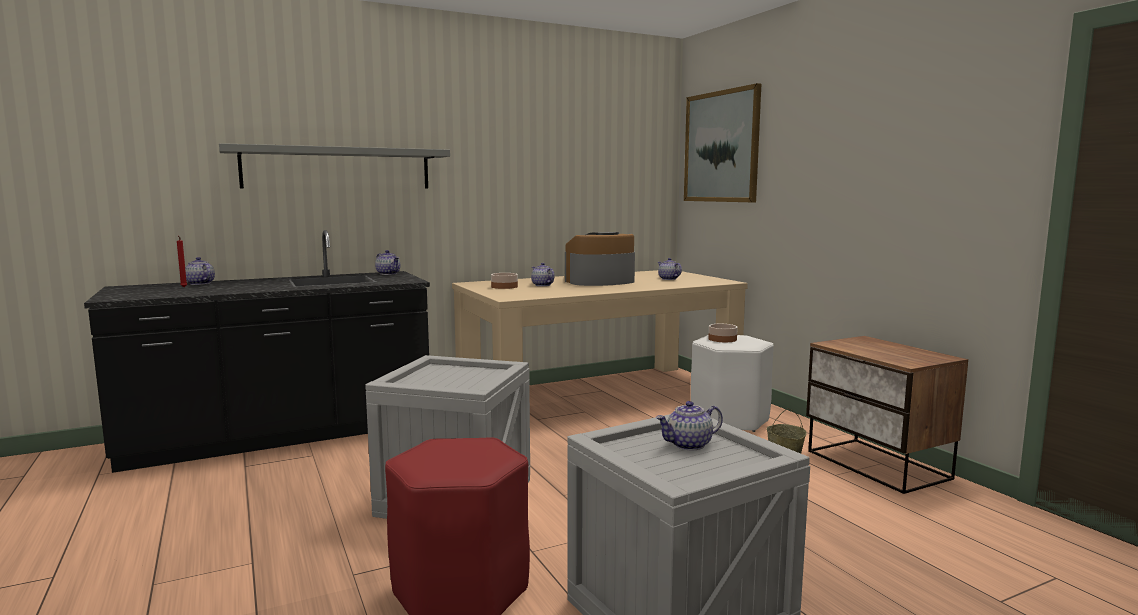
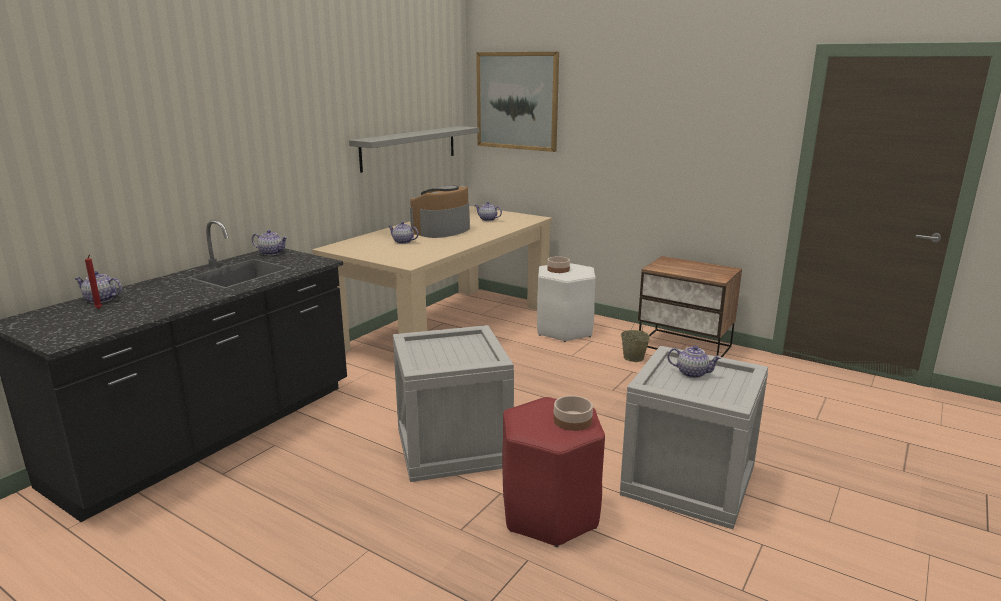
camera: 30 degrees left, 10 degrees up
(338, 168) = (207, 150): grey shelf -> grey shelf (409, 148)
(505, 287) = (375, 248): bowl -> bowl (573, 420)
(688, 445) = (692, 373): teapot -> teapot turned 105 degrees counterclockwise

